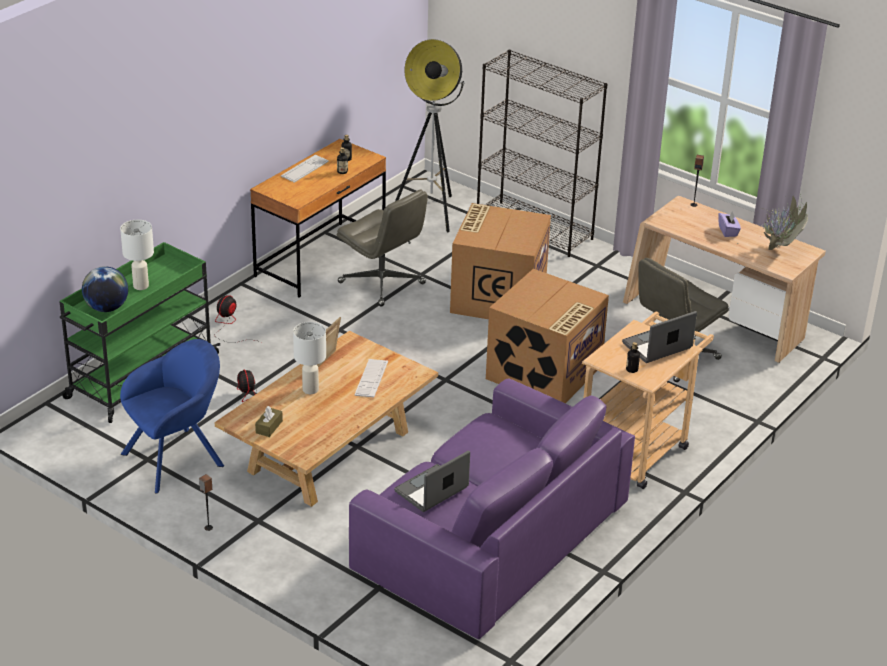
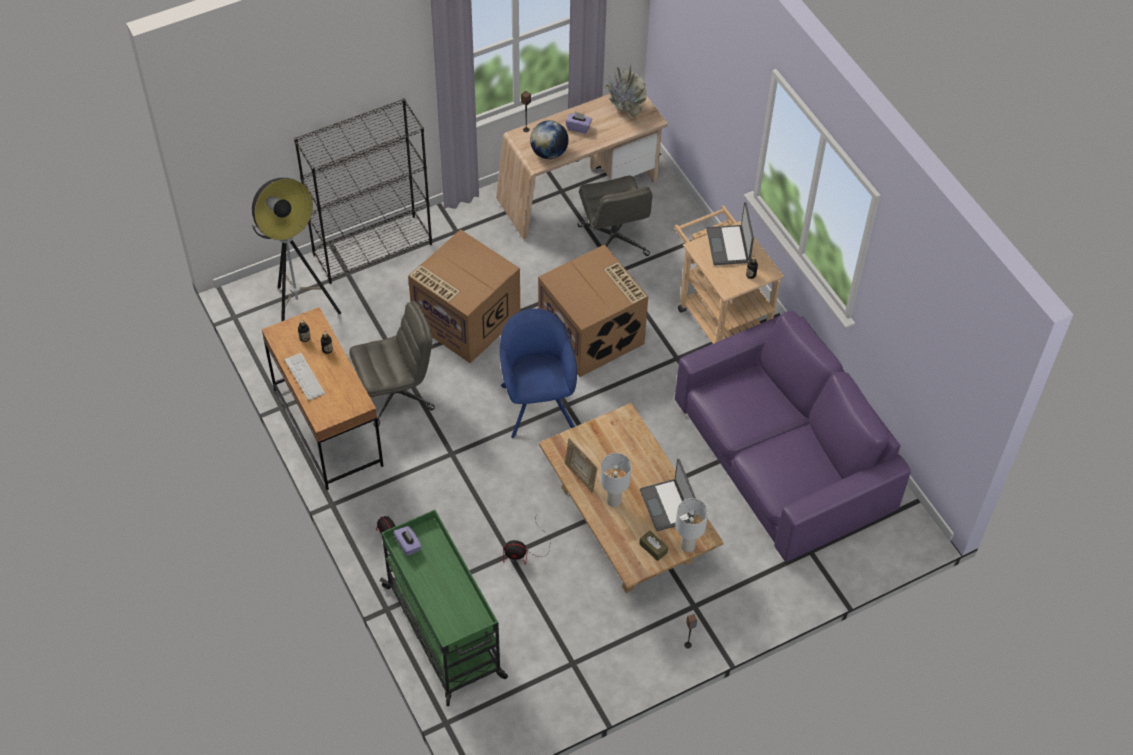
camera: 65 degrees left, 20 degrees up
(106, 308) = (456, 613): globe -> globe (549, 153)
(141, 286) = (432, 575): white table lamp -> white table lamp (688, 545)
(165, 266) = (408, 545): none -> purple tissue box
(177, 458) = (582, 639): blue armchair -> blue armchair (537, 402)
(371, 378) = (618, 452): keyboard -> none
(432, 490) = (783, 466): laptop -> laptop (667, 505)

